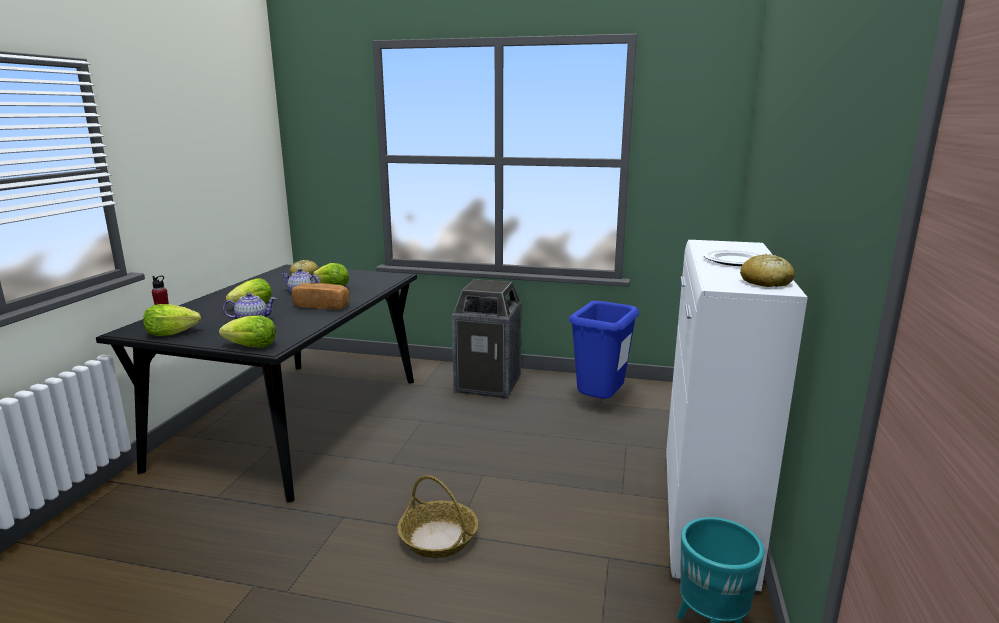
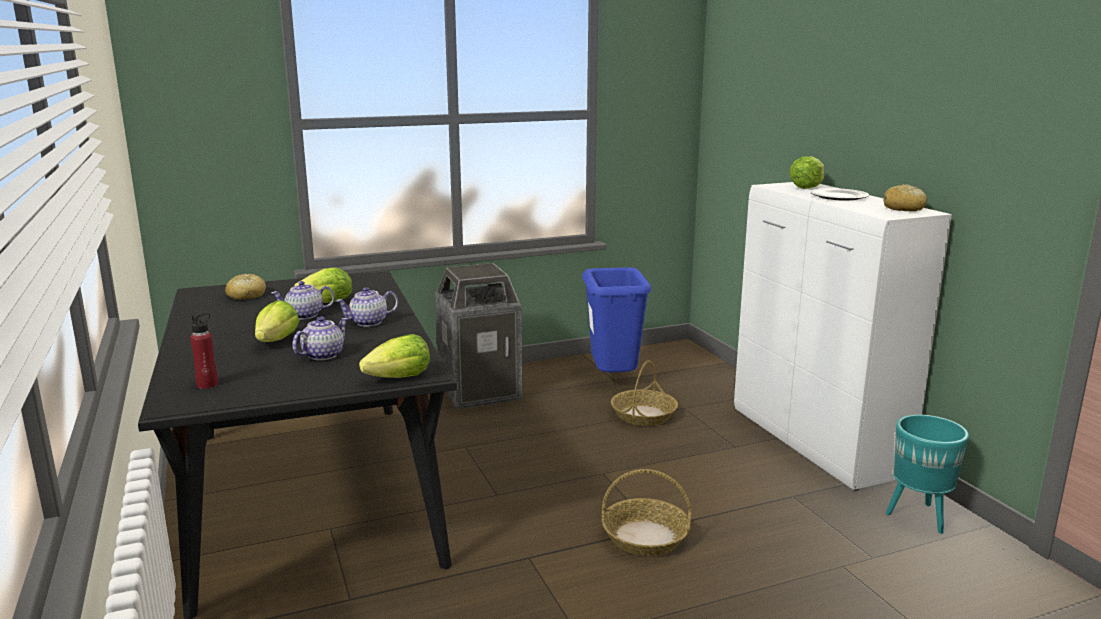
camera: 35 degrees left, 0 degrees up
(171, 333) = (251, 391): lettuce -> lettuce (807, 187)
(322, 306) = (368, 322): bread -> teapot
(582, 440) = (643, 415): none -> basket

